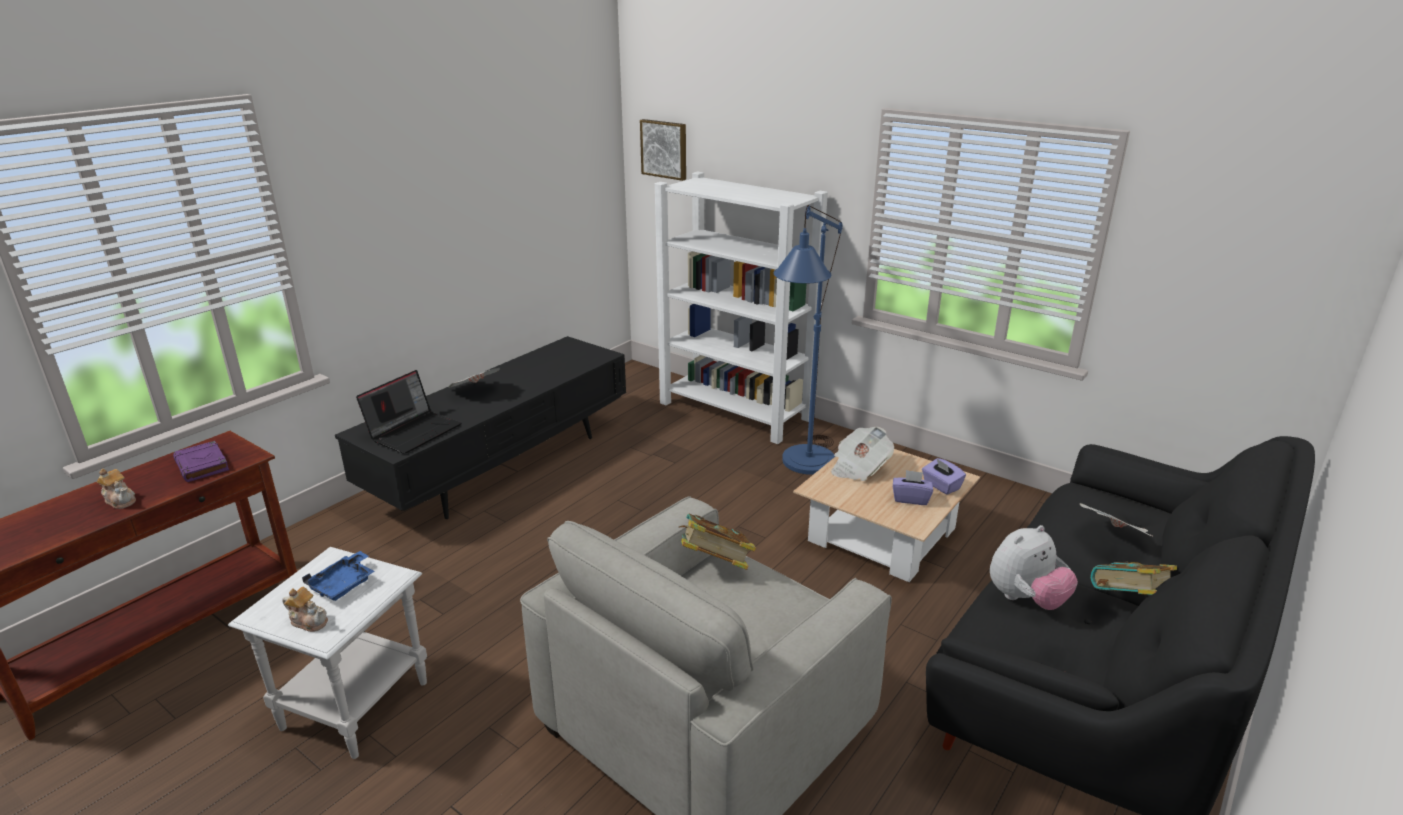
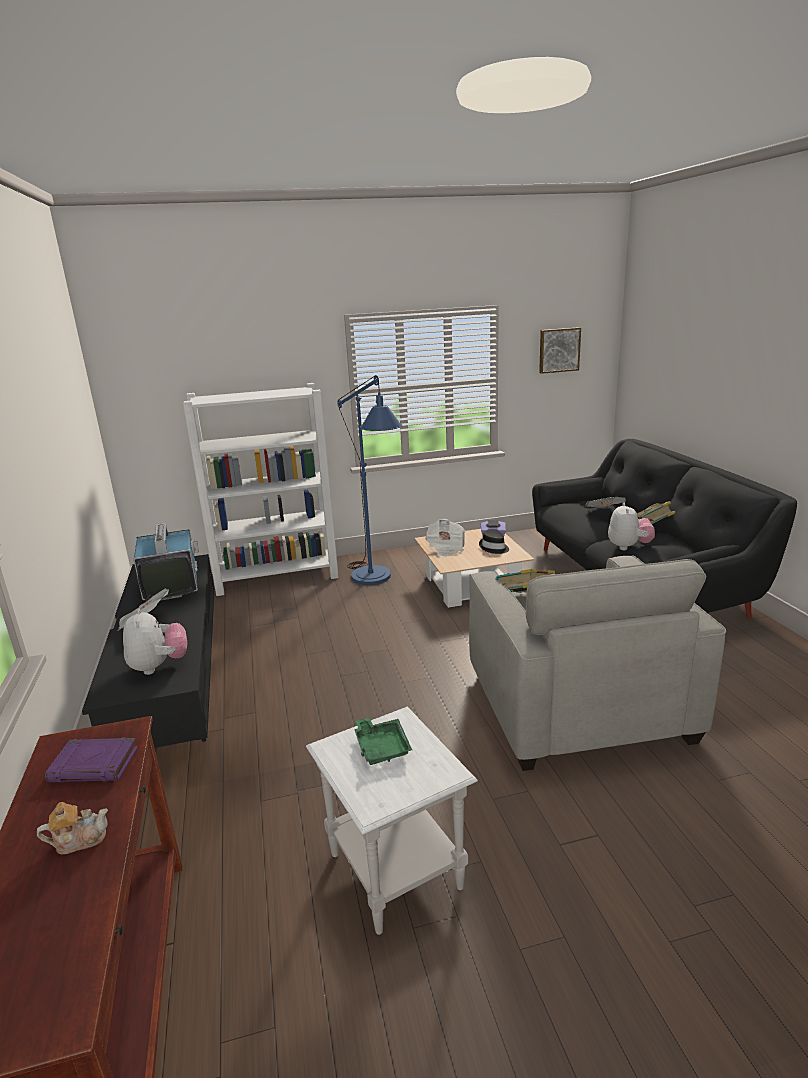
camera: 50 degrees left, 5 degrees down
(309, 621) = (417, 777): teapot -> none
(343, 584) = (381, 747): blue tray -> green tray
(414, 431) = (159, 666): laptop -> plush toy
(548, 369) = (171, 585): none -> television
(665, 149) = (144, 381): picture -> picture (559, 350)
(910, 499) = (494, 547): purple tissue box -> black hat

